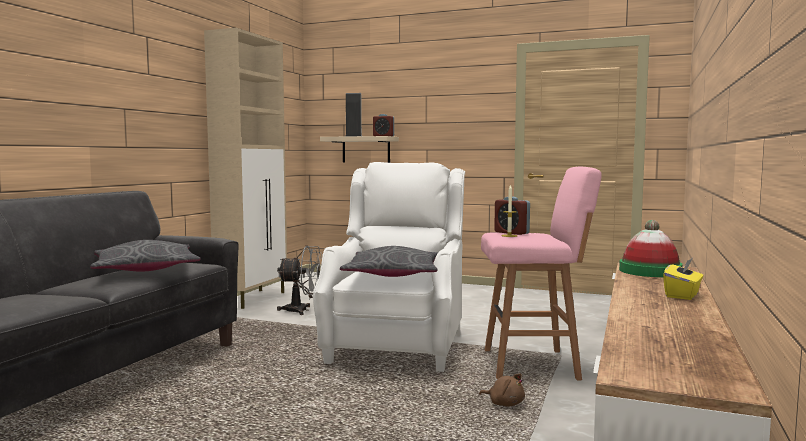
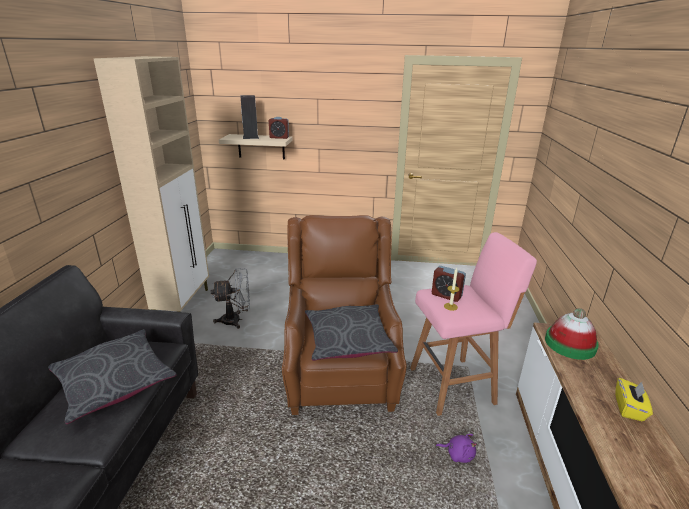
camera: 15 degrees left, 20 degrees up
(397, 346) = (340, 372): white armchair -> brown armchair
(504, 403) = (458, 454): brown plush toy -> purple plush toy

